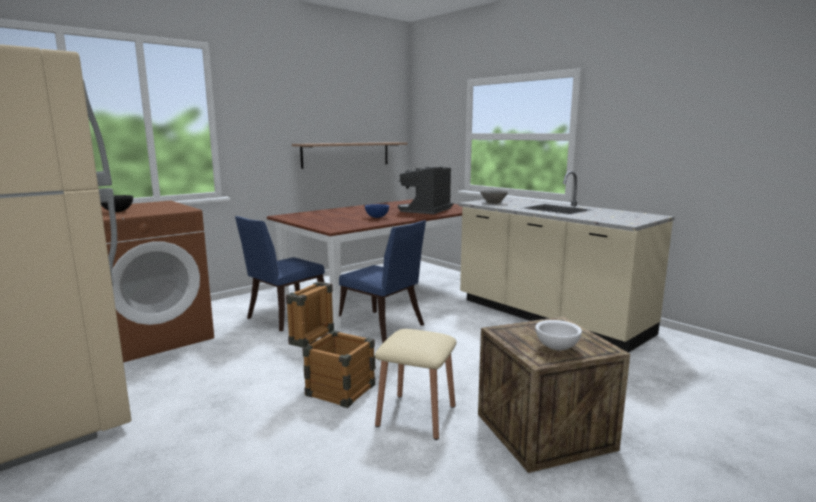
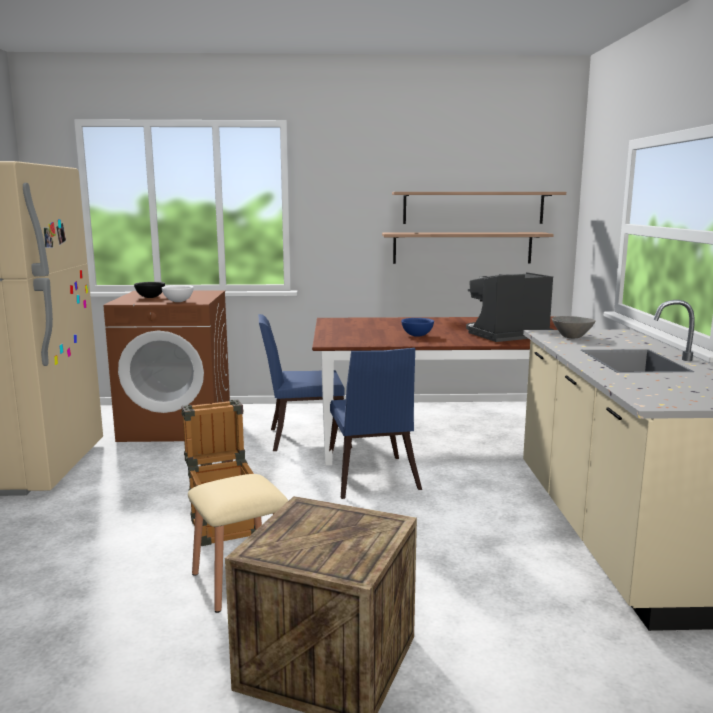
camera: 40 degrees right, 0 degrees up
(351, 124) = (473, 208): none -> shelf
(557, 348) = (306, 547): white bowl -> white bowl (178, 301)

